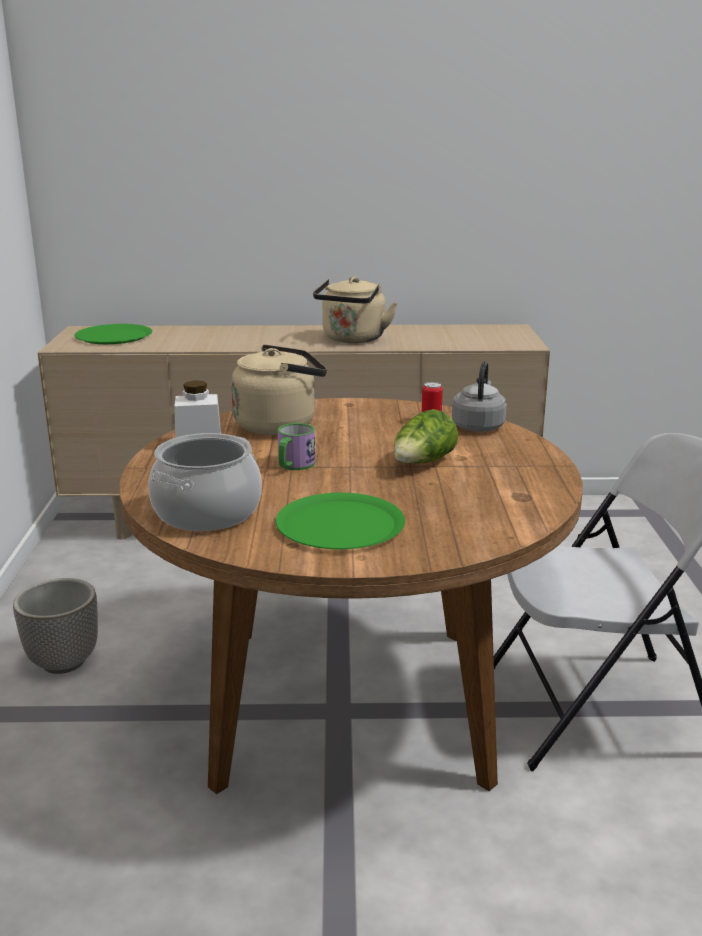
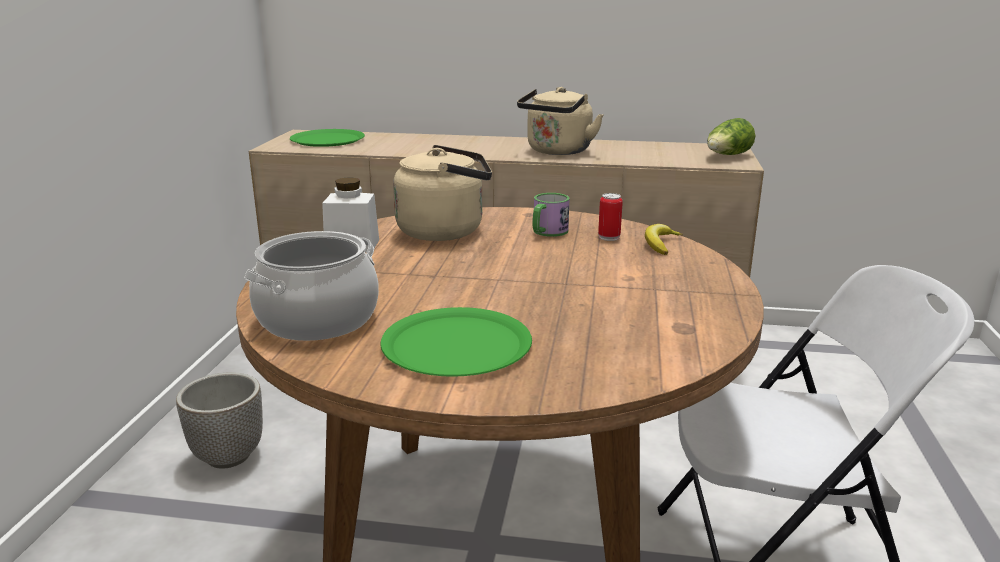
camera: 10 degrees right, 0 degrees up
(293, 465) = (438, 274): mug -> mug (547, 232)
(423, 463) = (582, 281): lettuce -> lettuce (727, 156)
(478, 426) = (660, 244): grey kettle -> banana

